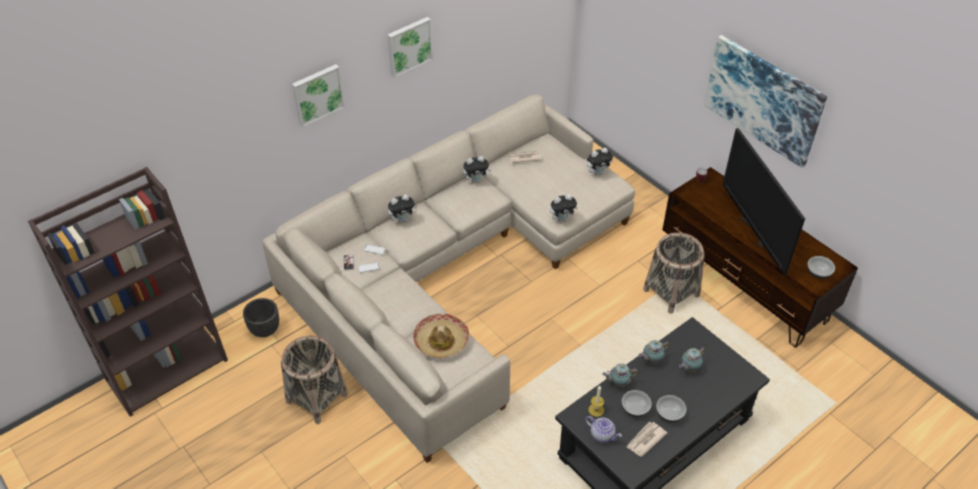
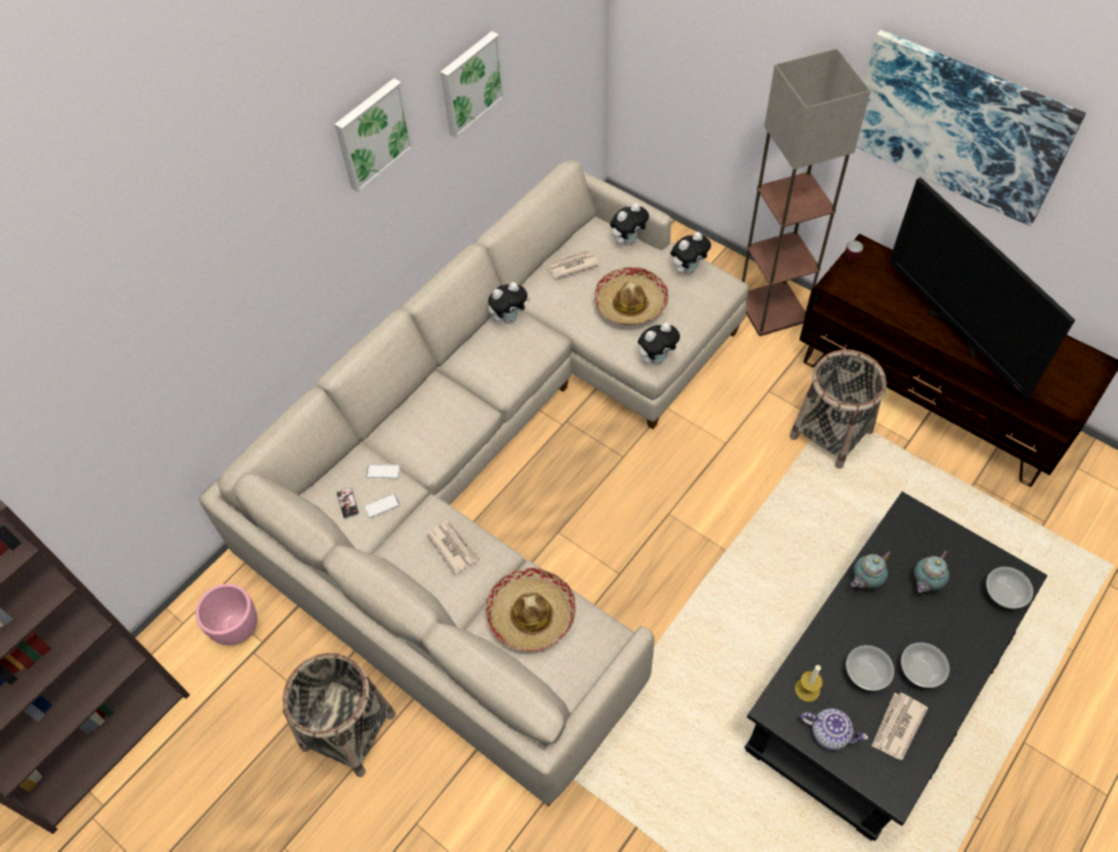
camera: 10 degrees left, 10 degrees up
(265, 330) = (237, 628): black planter -> pink planter
(317, 94) = (237, 253): picture -> picture (470, 83)
(402, 220) = (413, 409): plush toy -> plush toy (628, 240)
(405, 296) = (453, 547): none -> newspaper
(554, 185) = (630, 303): none -> hat
(618, 383) = (827, 634): teapot -> none
(654, 213) = (771, 308): none -> floor lamp
(818, 273) = (1070, 383): bowl -> bowl (1003, 595)

